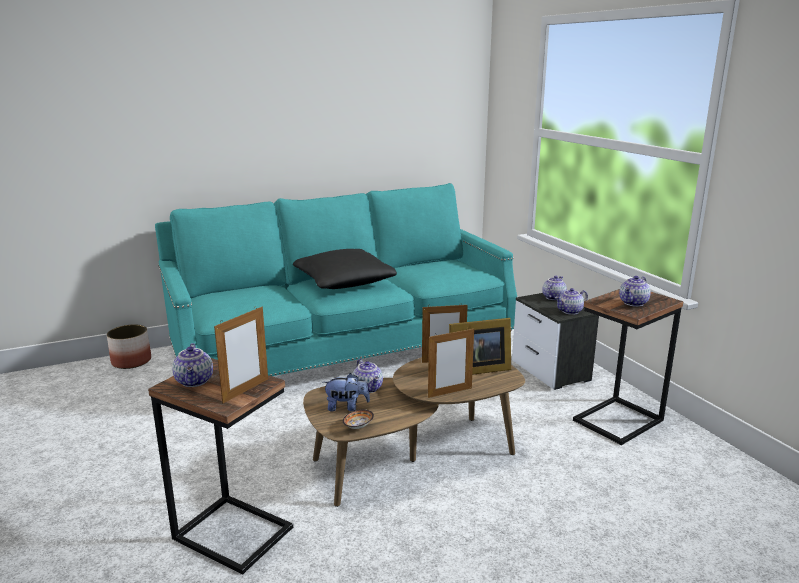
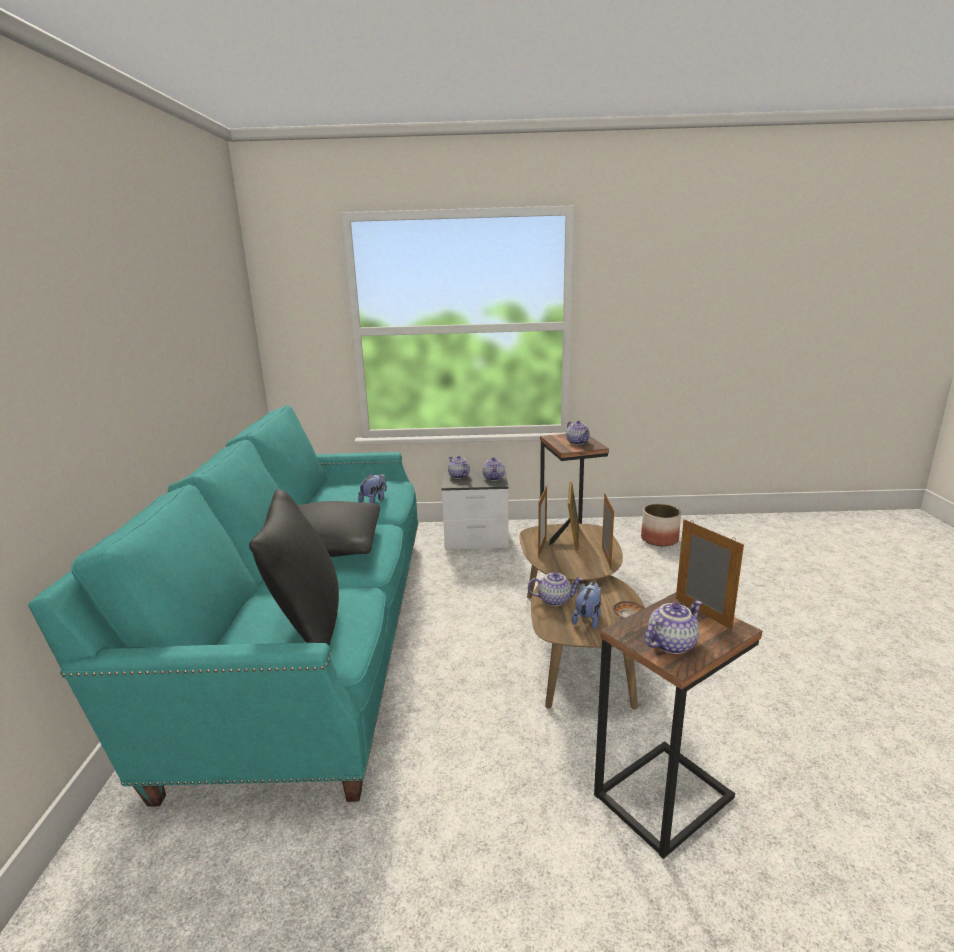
camera: 65 degrees left, 0 degrees up
(132, 361) = (84, 885): planter -> planter (659, 539)
(195, 381) = (671, 643): teapot -> teapot turned 45 degrees counterclockwise
(242, 302) = (307, 624): none -> black pillow
(435, 276) = (374, 500): none -> plush toy

